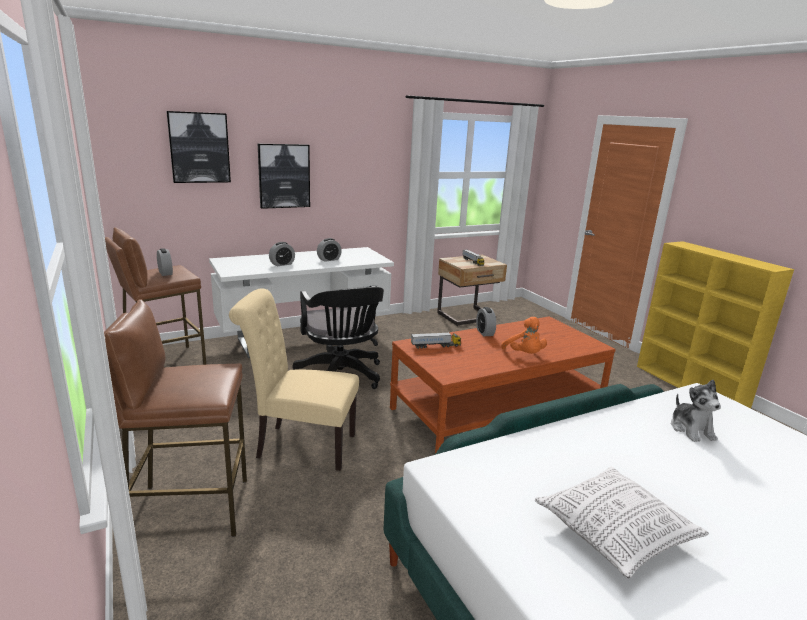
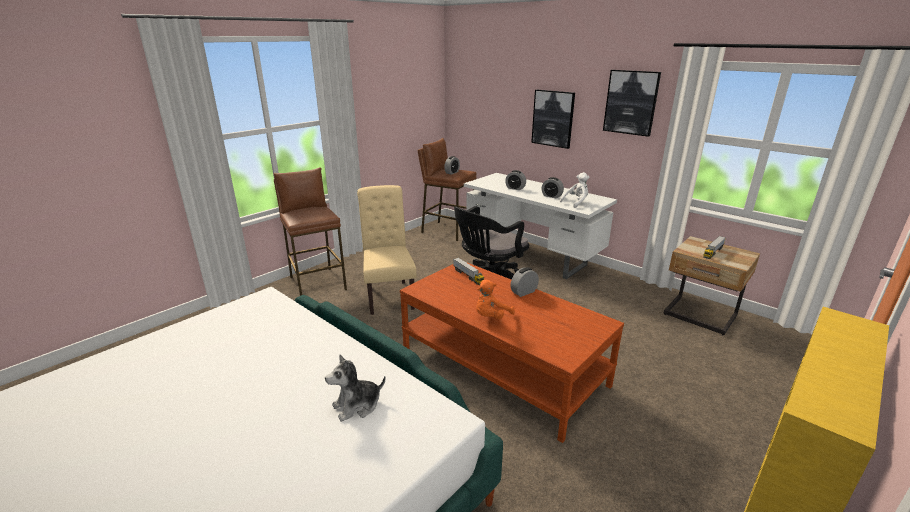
camera: 70 degrees right, 5 degrees up
(199, 147) = (500, 90): picture -> picture (631, 102)
(359, 258) = (576, 202): none -> white plush toy
(614, 533) = (202, 360): pillow -> none

